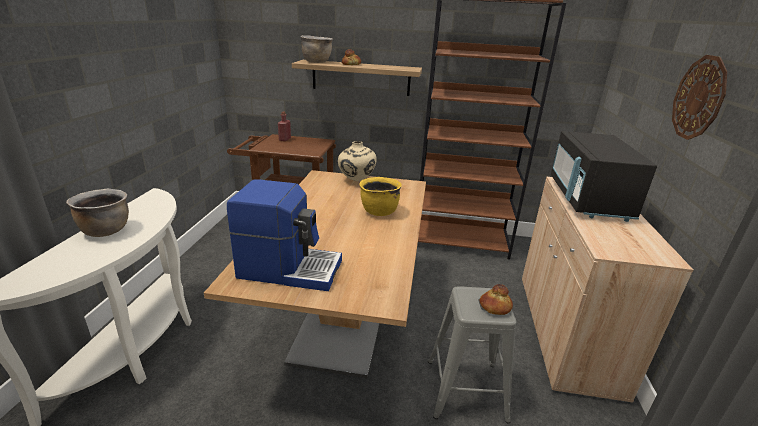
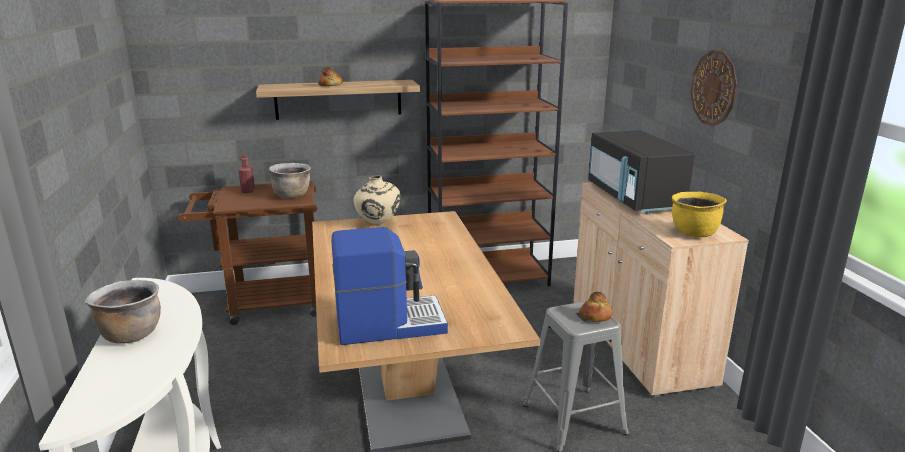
camera: 20 degrees left, 5 degrees down
(317, 62) = (284, 86): brown cooking pot -> brown cooking pot (292, 195)
(379, 211) = (431, 251): yellow cooking pot -> yellow cooking pot (693, 233)

